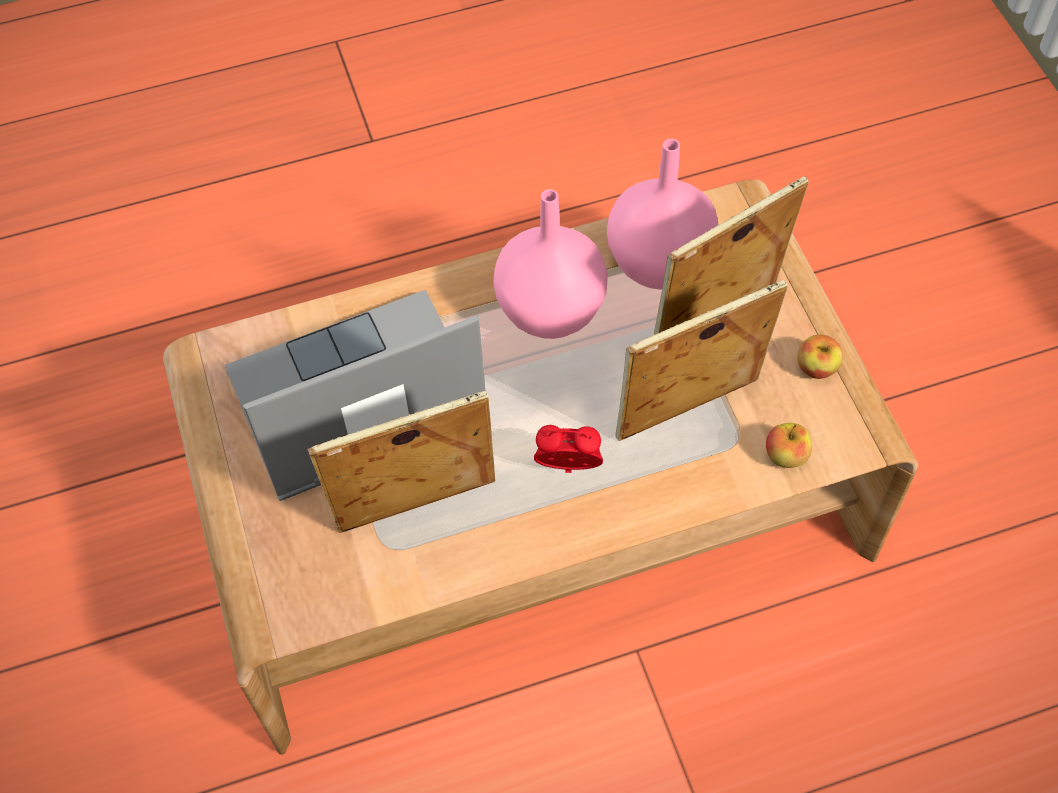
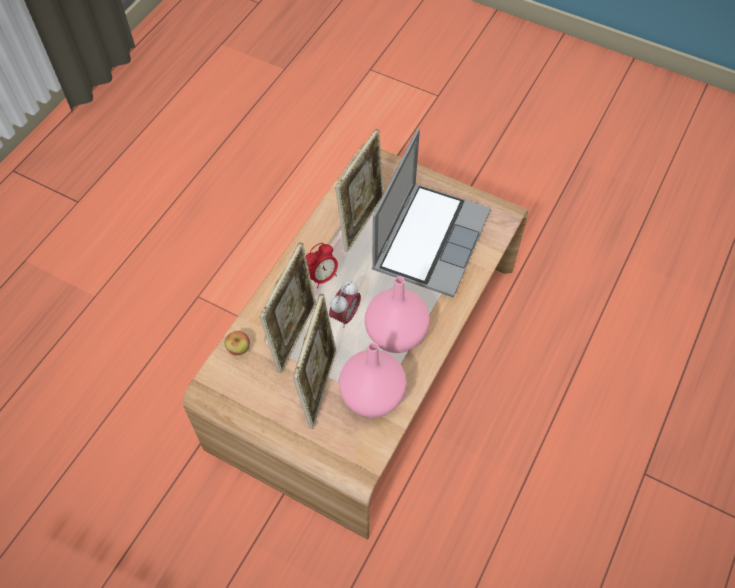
camera: 135 degrees right, 0 degrees up
(591, 387) = (345, 316): none -> alarm clock
(816, 368) = (256, 400): apple -> none

